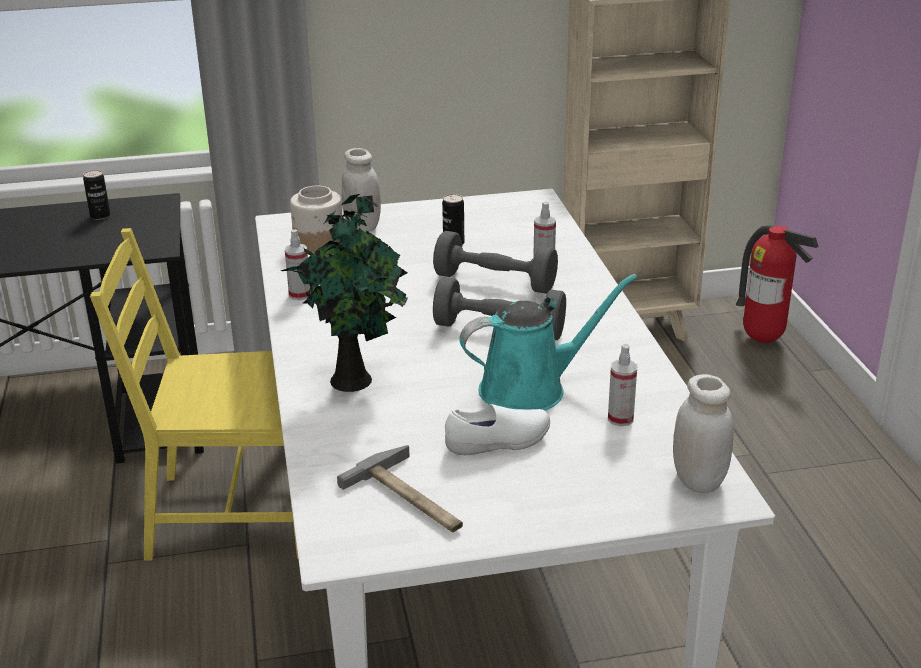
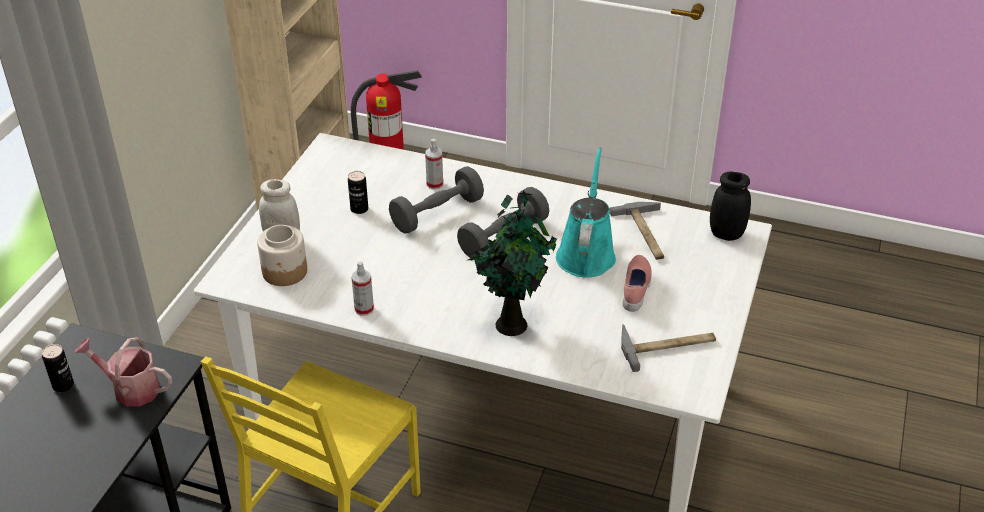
camera: 60 degrees left, 10 degrees up
(114, 241) = (130, 389): none -> watering can
(498, 443) = (636, 290): white shoe -> pink shoe
(620, 418) = (647, 234): spray bottle -> hammer
(698, 480) = (726, 234): white jar -> black jar

